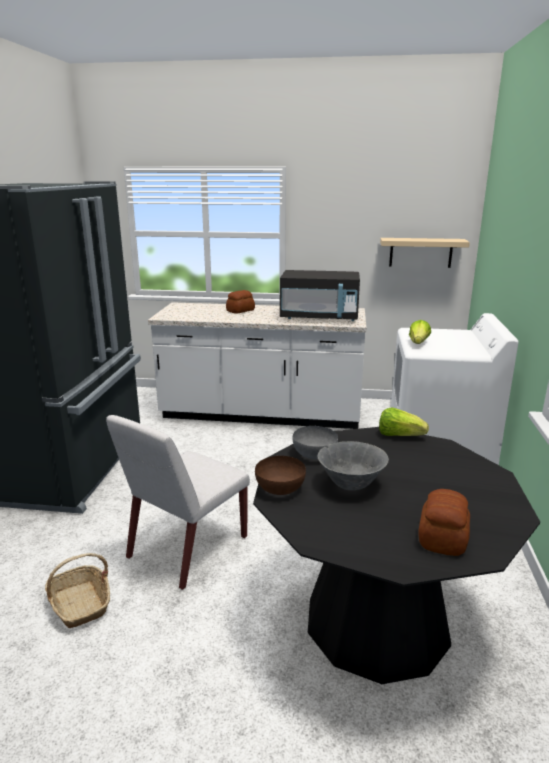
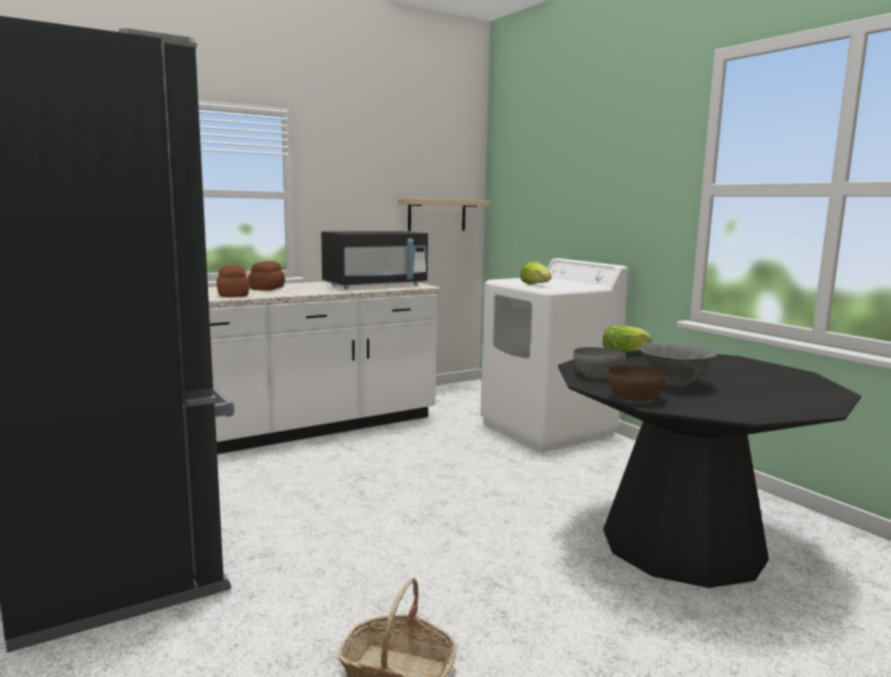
camera: 40 degrees left, 10 degrees down
(187, 548) = (429, 566): white chair -> none
(443, 537) = (798, 391): bread -> bread (233, 295)

